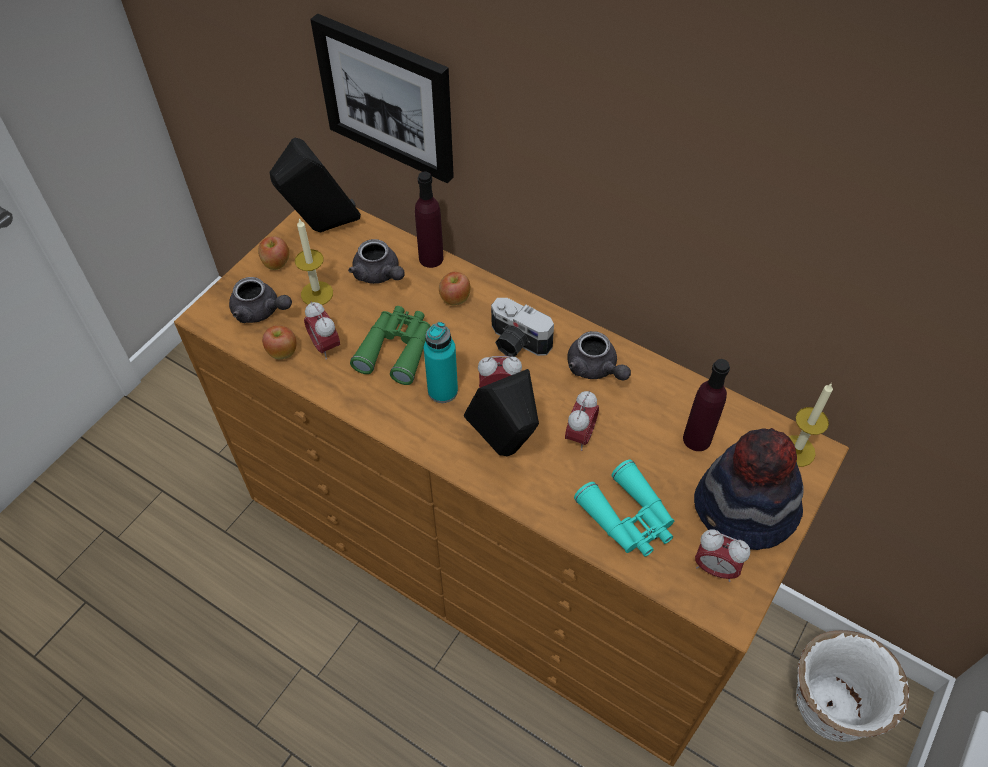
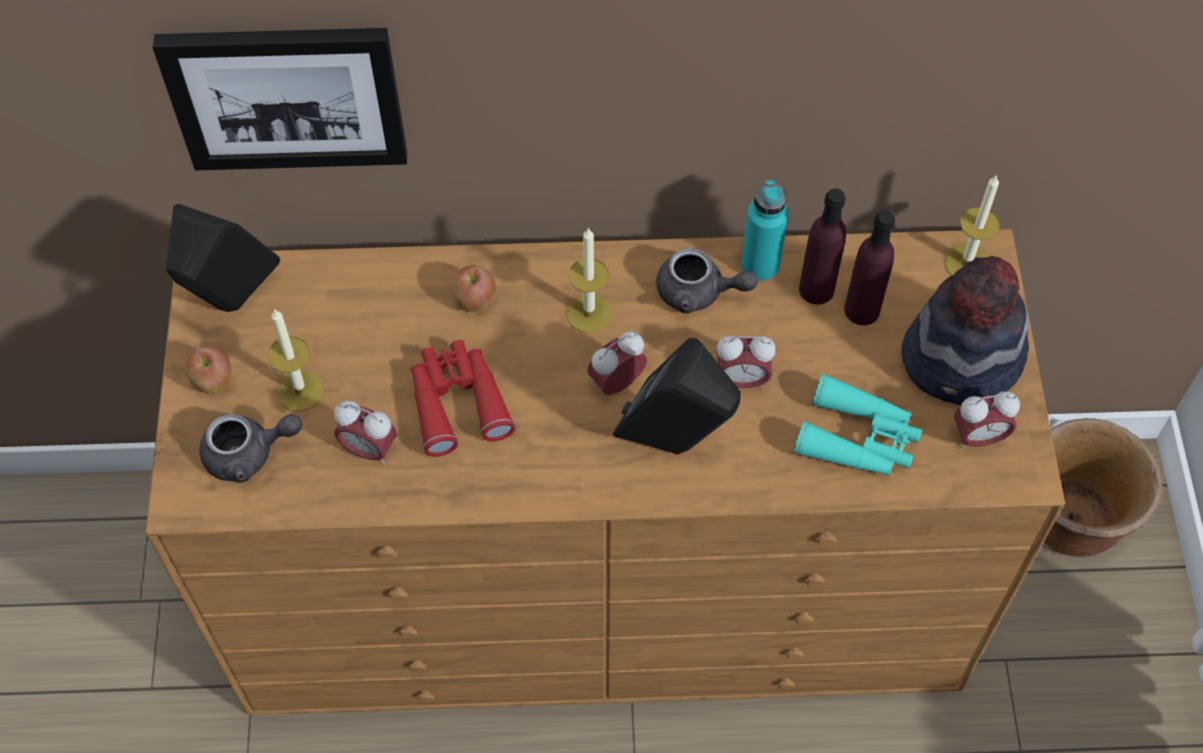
camera: 35 degrees left, 5 degrees up
(282, 352) = (323, 488): apple -> none
(379, 275) = (357, 323): grey teapot -> none
(396, 349) = (457, 402): green binoculars -> red binoculars
(431, 258) = (403, 266): purple bottle -> purple bottle (816, 289)
(442, 391) = (552, 419): turquoise bottle -> turquoise bottle (760, 266)
(516, 343) = (589, 313): camera -> candle
(579, 436) = (741, 380): alarm clock -> alarm clock turned 105 degrees clockwise
(828, 708) = (1069, 523): white planter -> brown planter

